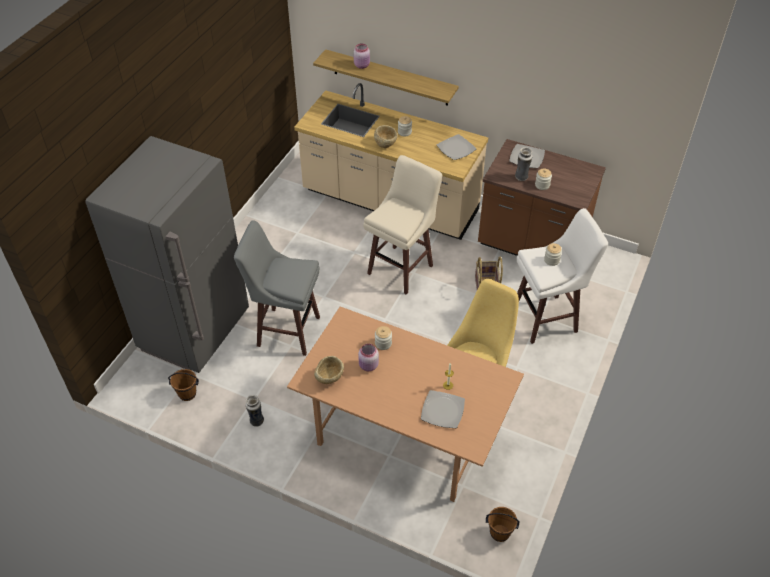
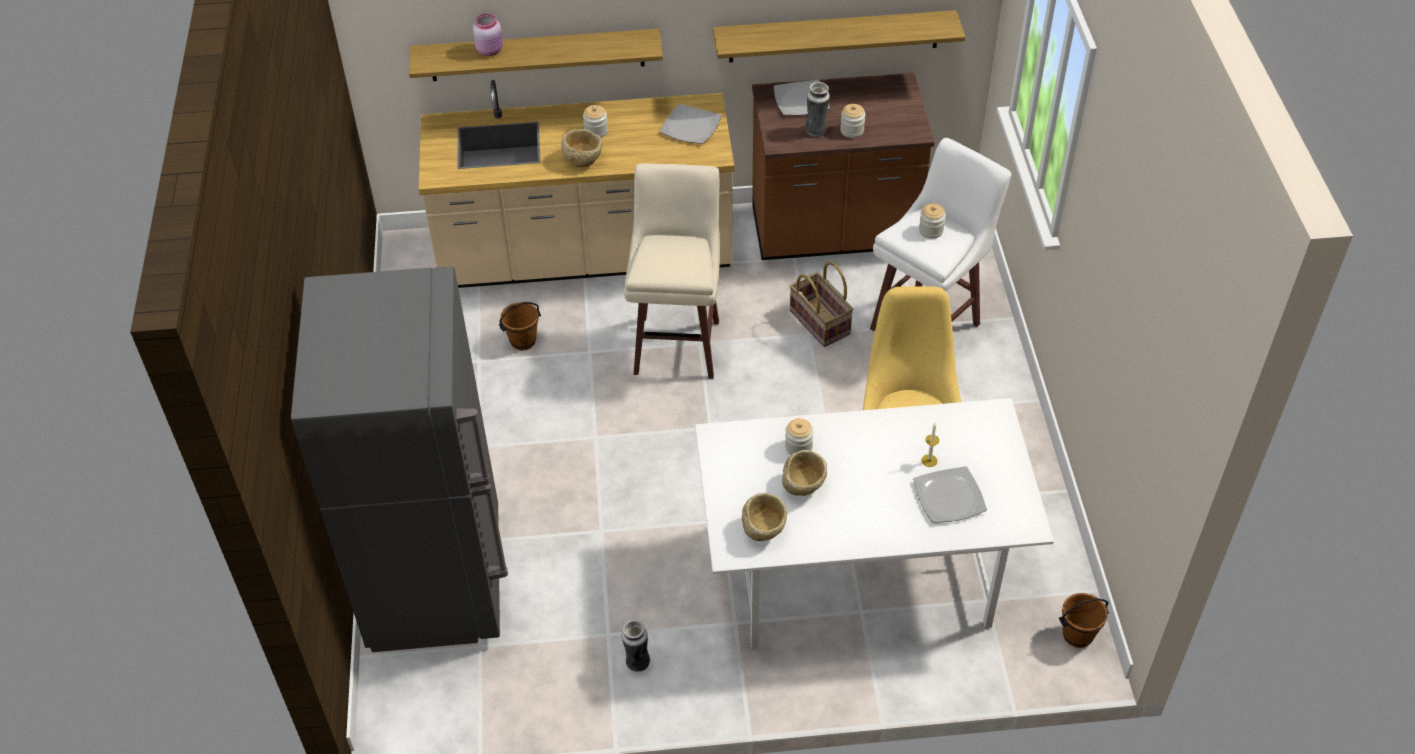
camera: 30 degrees left, 0 degrees up
(187, 394) = (500, 679): brown bucket -> brown bucket (523, 341)
(286, 330) = (578, 512): grey stool -> none
(368, 366) = (803, 487): pink jar -> beige bowl
(403, 434) = (857, 574): brown dining table -> white dining table
(560, 126) = (834, 36): none -> shelf

